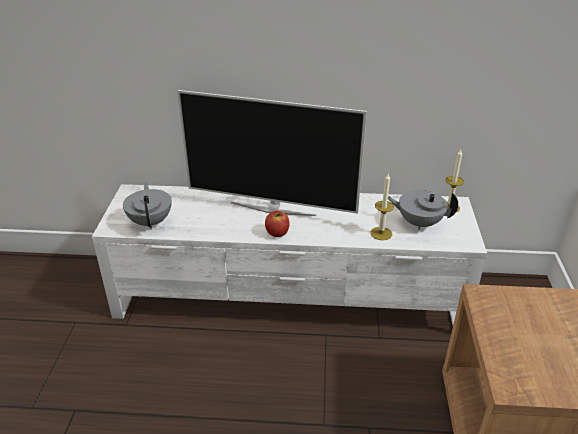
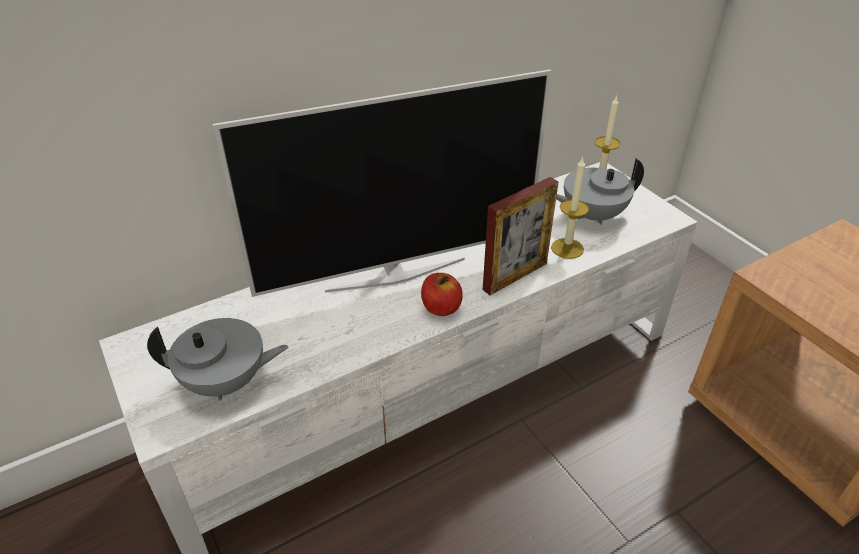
camera: 35 degrees left, 5 degrees up
(151, 221) = (226, 382): grey teapot -> grey teapot turned 135 degrees clockwise
(333, 234) = (515, 276): none -> picture frame

